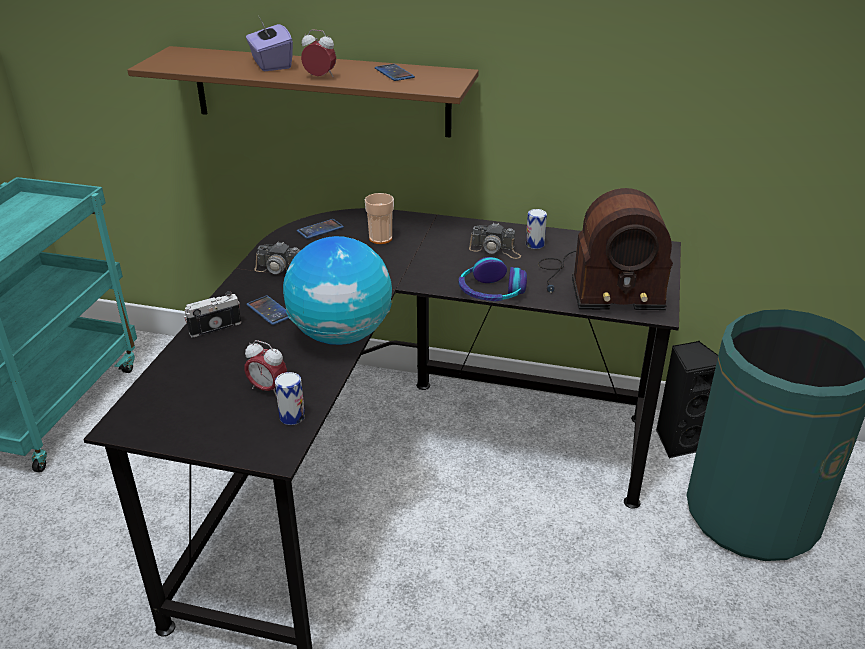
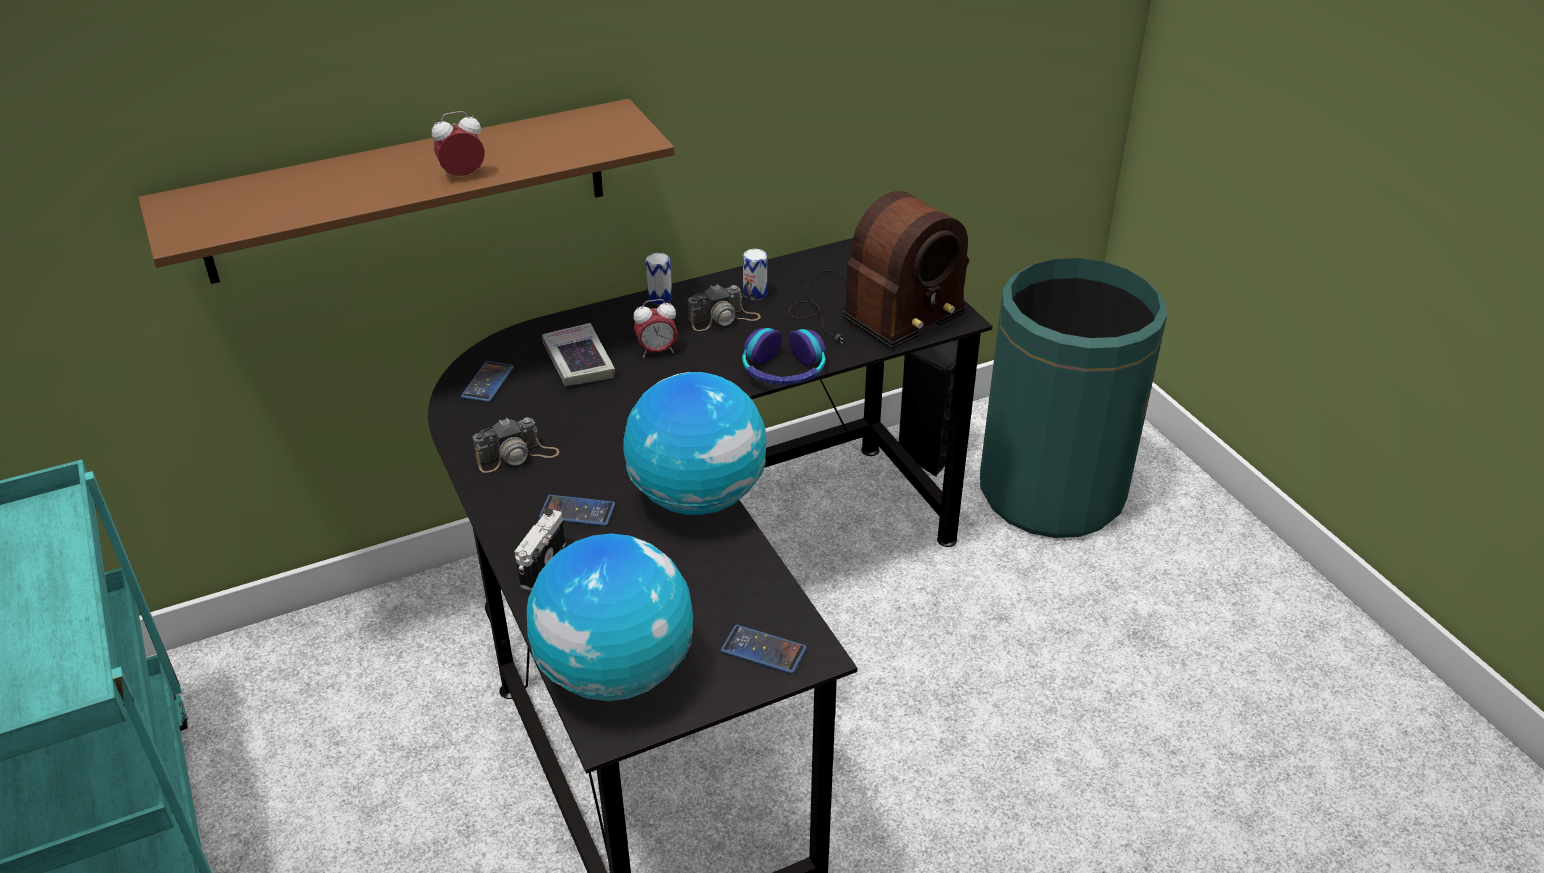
camera: 40 degrees left, 5 degrees up
(168, 400) = (616, 672): none -> globe
(268, 389) = (706, 597): alarm clock -> alarm clock (657, 351)
(271, 64) = (357, 177): purple tissue box -> none
(292, 417) = (774, 610): can -> can (660, 298)
(380, 238) = (578, 361): cup -> book
(394, 73) = (543, 137): phone -> phone (763, 650)

